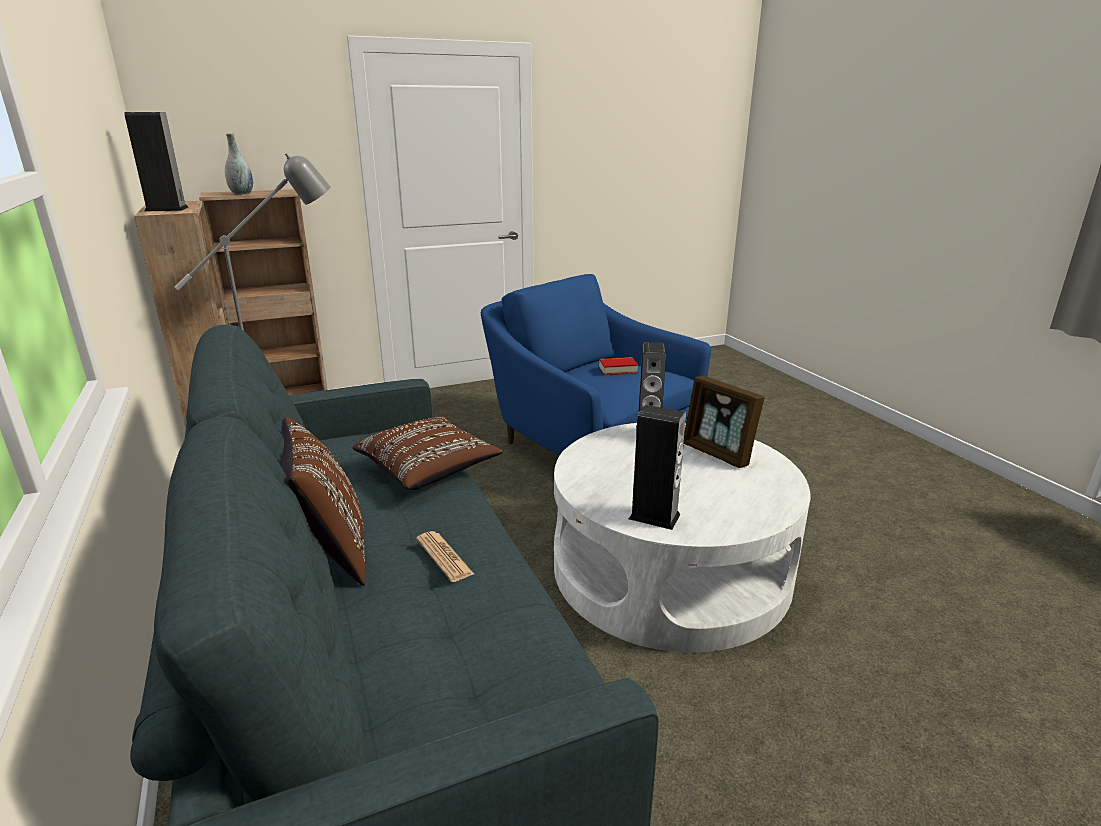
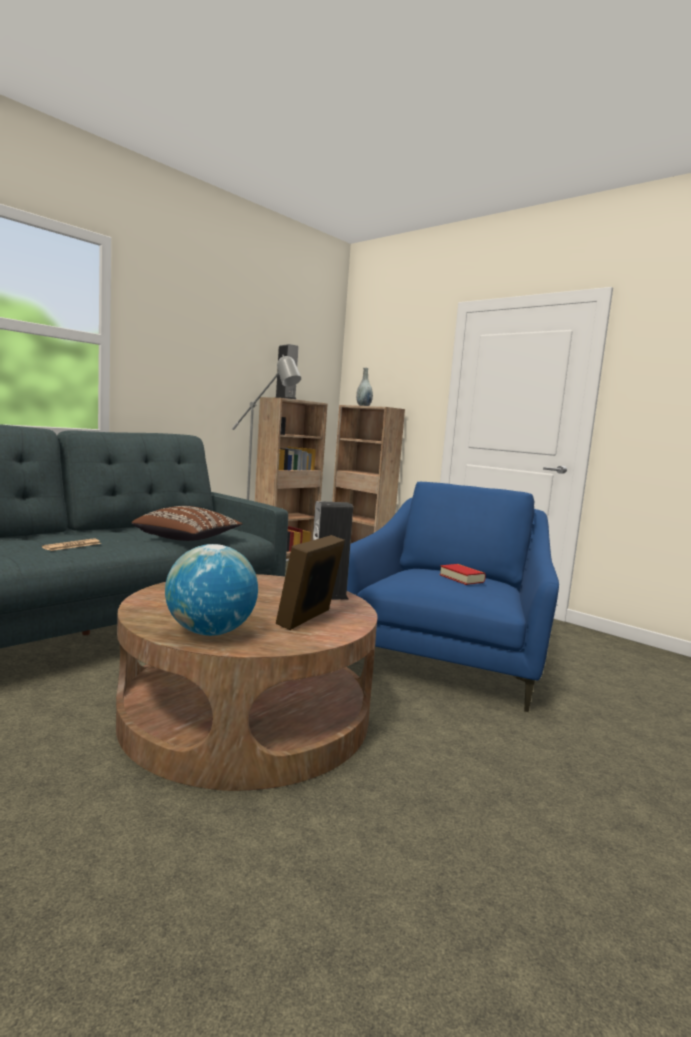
camera: 65 degrees right, 15 degrees down
(329, 553) = (78, 532): brown pillow -> none
(654, 516) = (163, 599): speaker -> none
(669, 567) = (246, 714): white coffee table -> brown coffee table
(756, 501) = (210, 632): none -> globe

